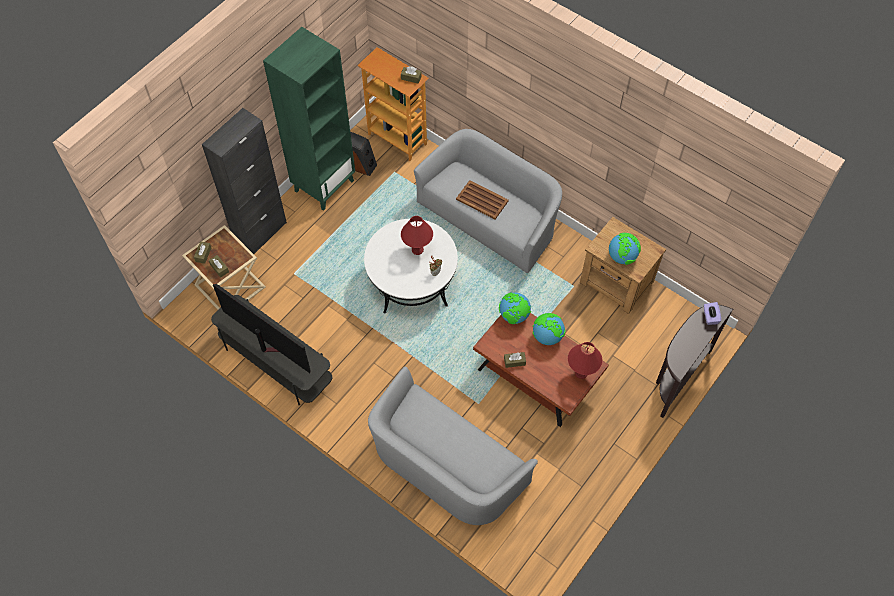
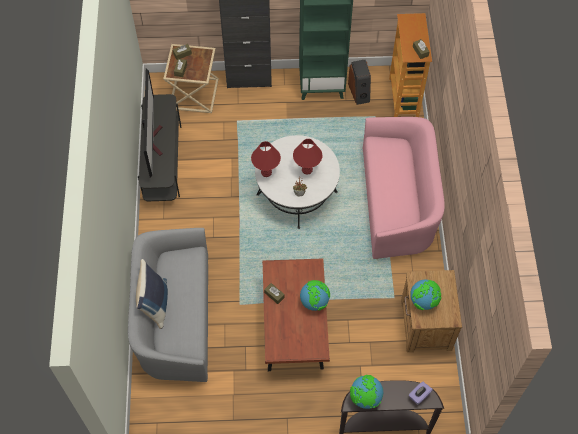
camera: 50 degrees right, 0 degrees up
(437, 462) = (155, 303): none -> blue pillow
(482, 200) = (390, 180): brown tray -> none
(490, 217) = (398, 202): grey sofa -> pink sofa
(514, 316) = (311, 268): globe -> globe (365, 398)
(581, 373) = (305, 345): red table lamp -> red table lamp (266, 172)

